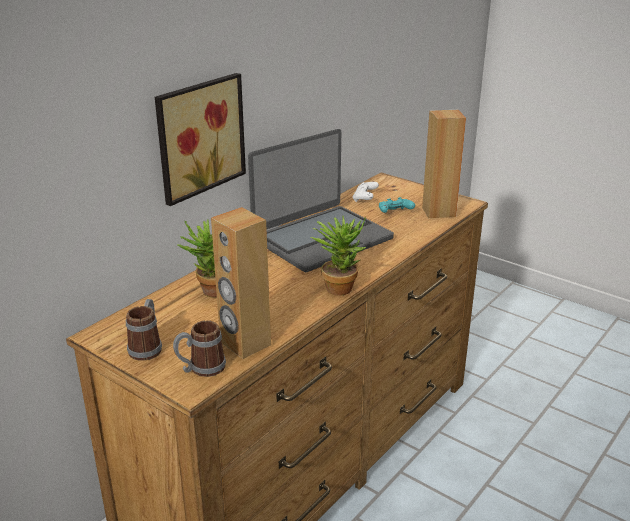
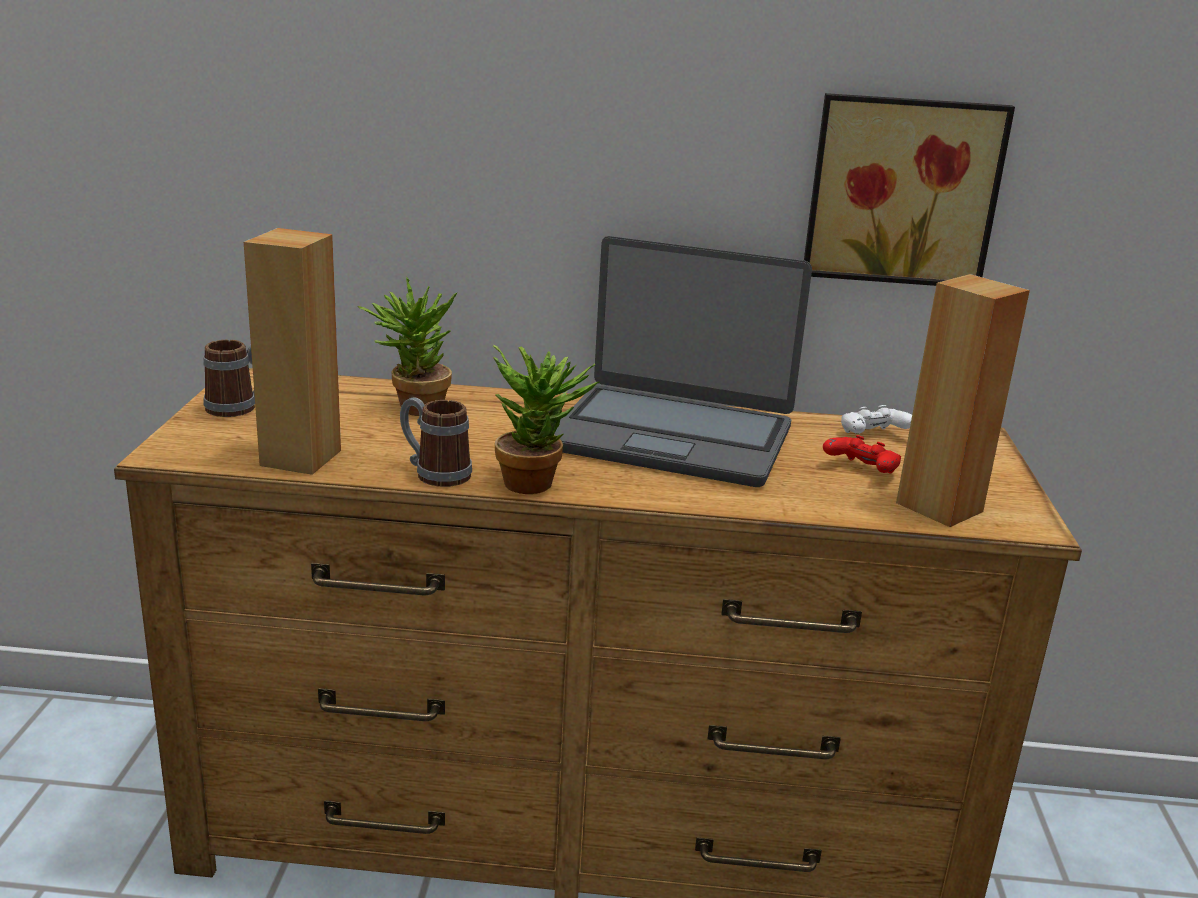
camera: 55 degrees right, 5 degrees down
(198, 136) = (516, 175): picture -> picture (902, 190)
(201, 369) = (213, 448): mug -> mug (434, 473)
(394, 213) = (861, 471): turquoise game controller -> red game controller

